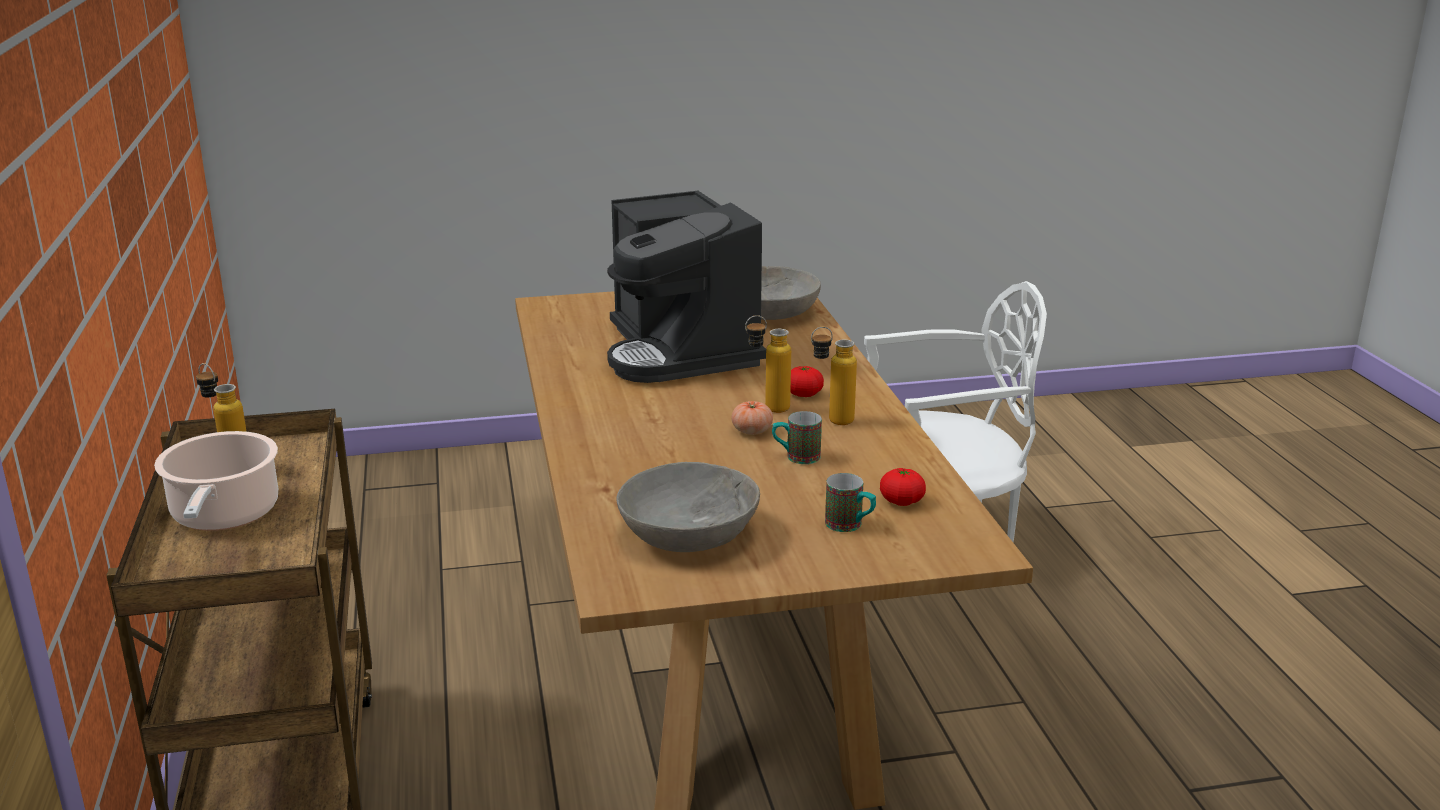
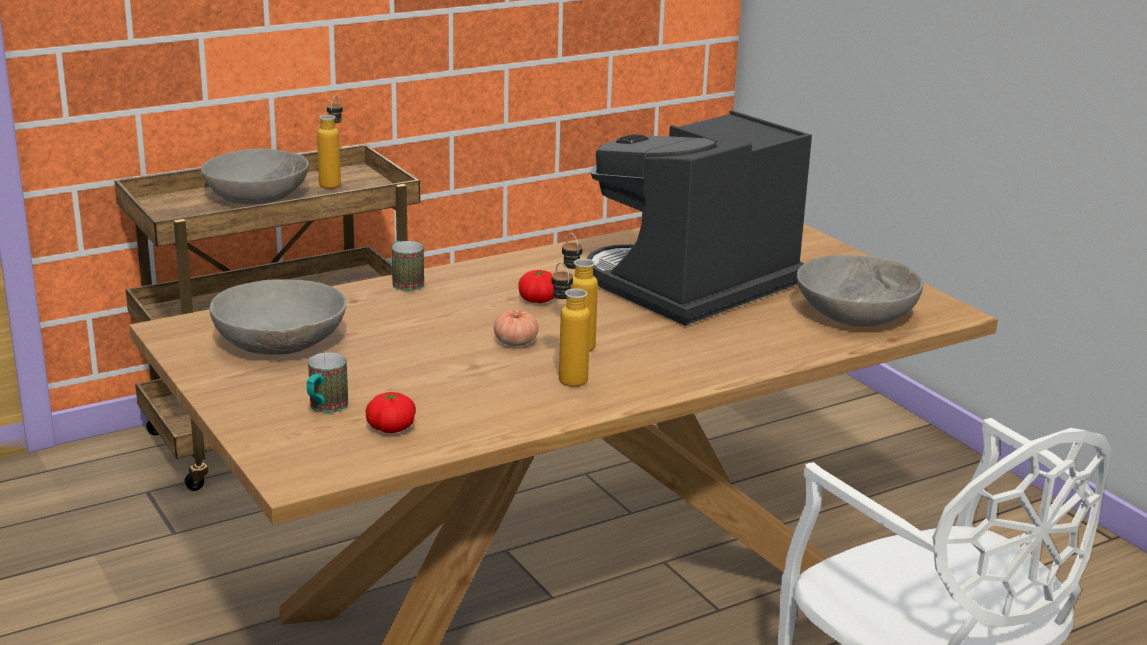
camera: 70 degrees right, 0 degrees up
(224, 515) = (257, 196): cooking pot -> grey bowl
(796, 457) = (465, 369): mug -> mug (405, 282)
(803, 394) = (629, 356): tomato -> tomato (538, 300)

